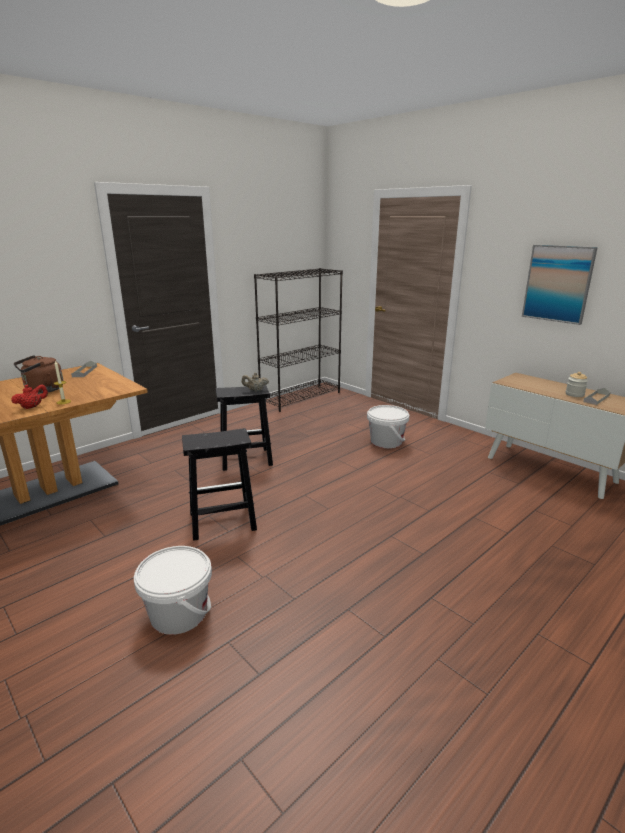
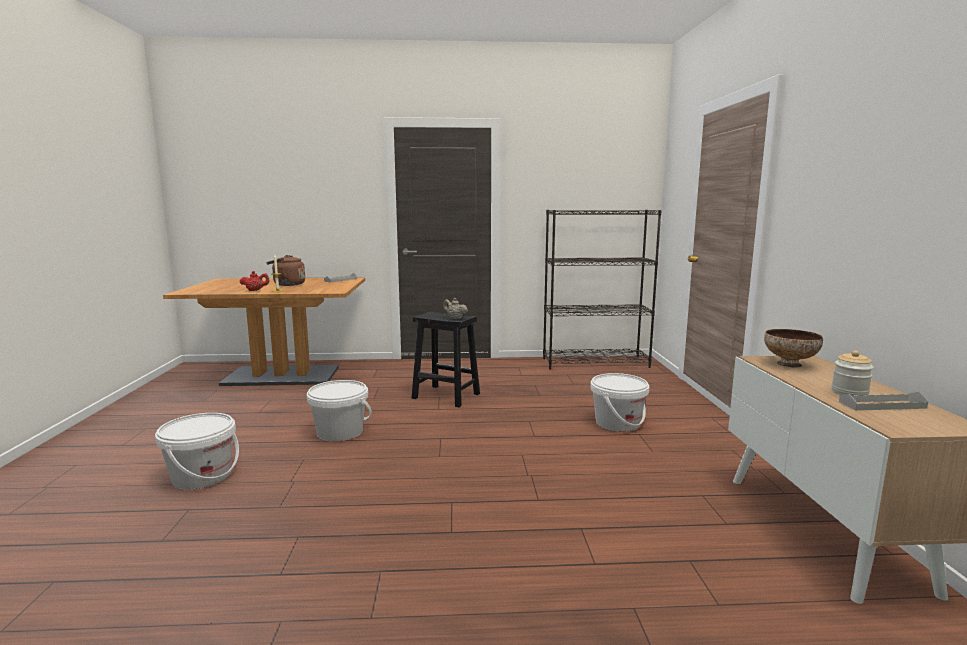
camera: 40 degrees right, 10 degrees down
(221, 522) = (340, 432): black stool -> white bucket
(522, 382) = (790, 364): none -> bowl
(558, 283) = (872, 204): picture -> none

